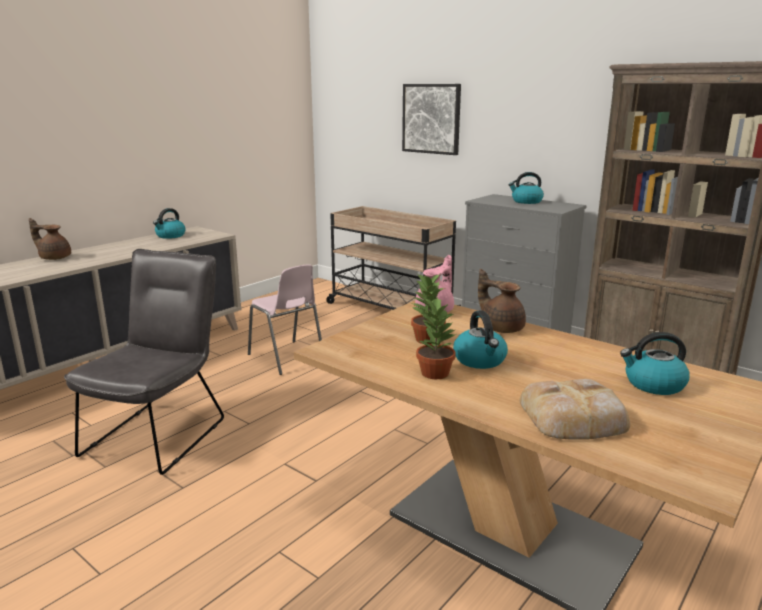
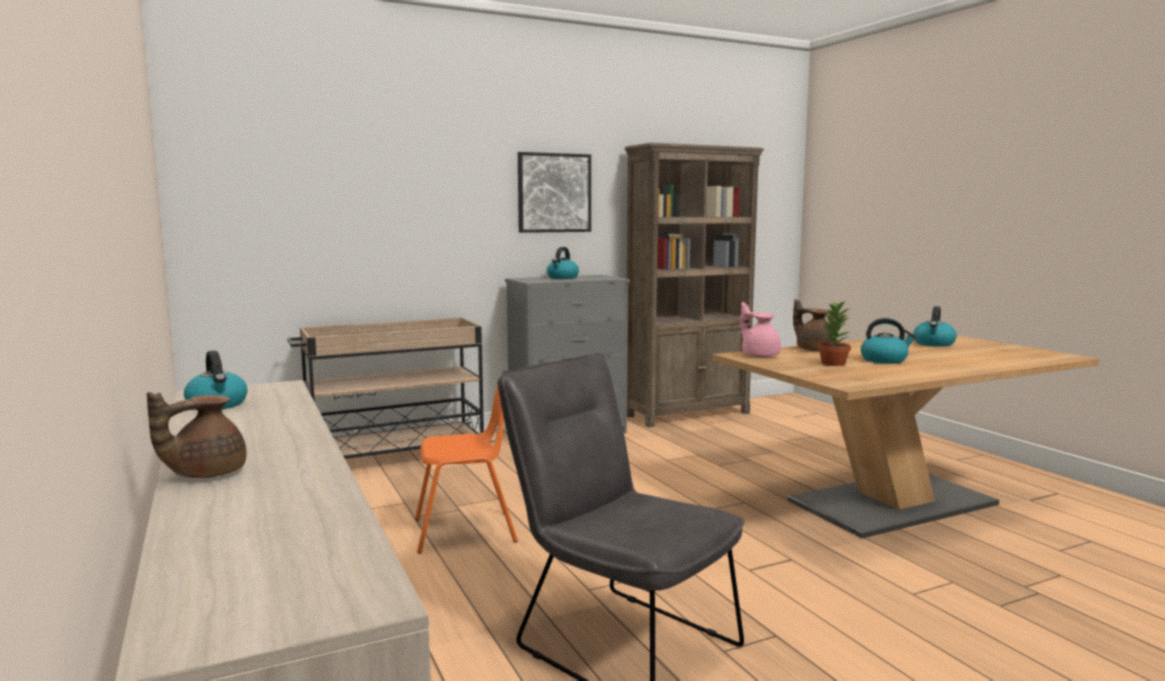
camera: 65 degrees left, 10 degrees down
(287, 358) = (466, 531): pink chair -> orange chair
(431, 119) = (407, 197): picture -> picture (554, 193)
(434, 373) = (908, 369): potted plant -> none
(501, 327) = (813, 349): brown teapot -> brown teapot turned 75 degrees clockwise
(574, 417) = (987, 359): bread -> none

